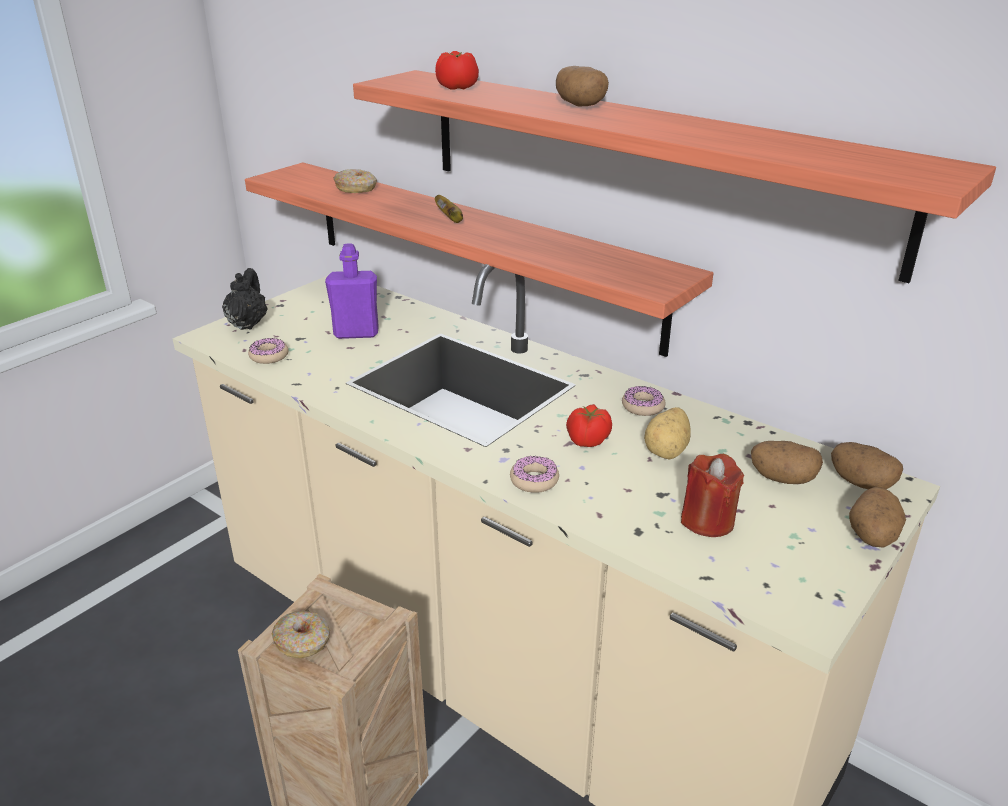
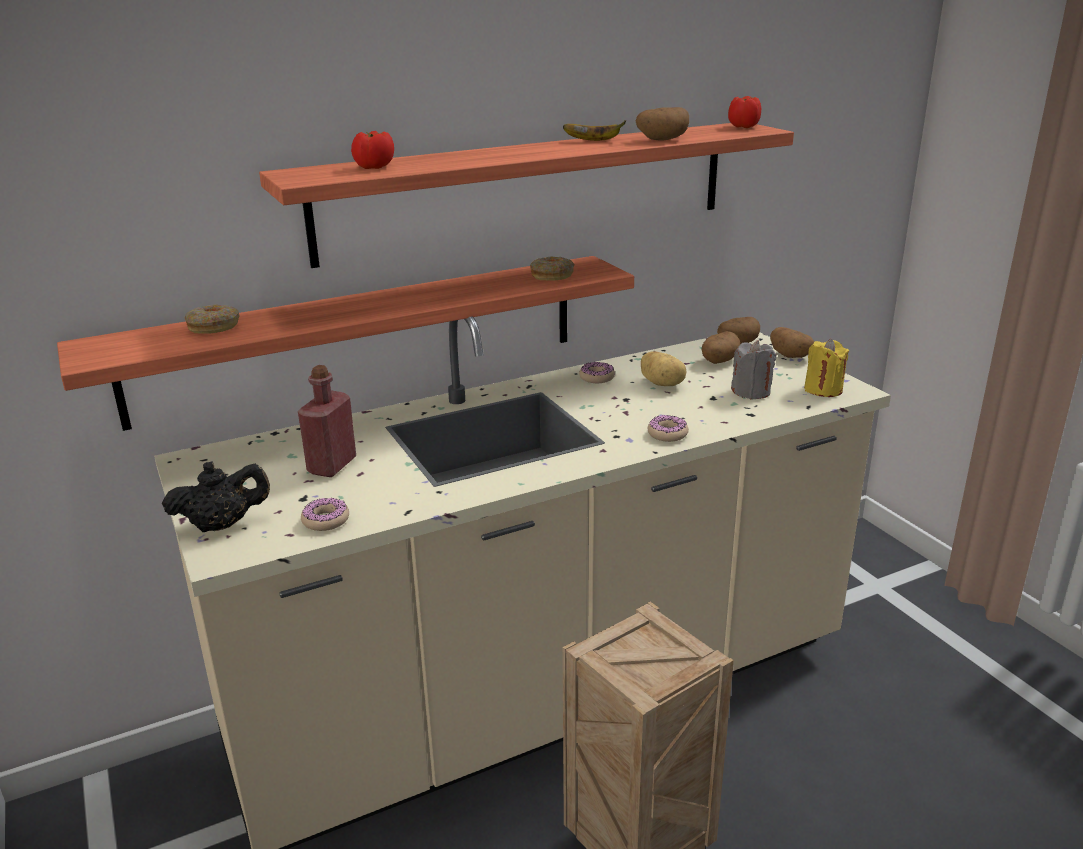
camera: 65 degrees left, 5 degrees down
(248, 324) = (222, 525): black teapot -> black teapot turned 135 degrees clockwise
(303, 641) = (653, 671): donut -> donut (552, 276)
(356, 333) = (332, 466): purple bottle -> red bottle
(450, 219) = (374, 304): banana -> banana (594, 141)
(579, 105) = (496, 152): potato -> potato (662, 140)
(587, 441) = (628, 405): tomato -> tomato (743, 127)
(707, 521) = (751, 392): red candle -> grey candle
(778, 584) = (823, 390): none -> yellow candle

